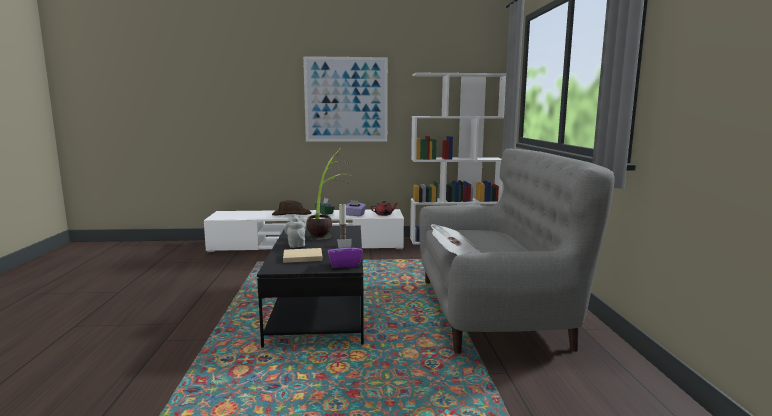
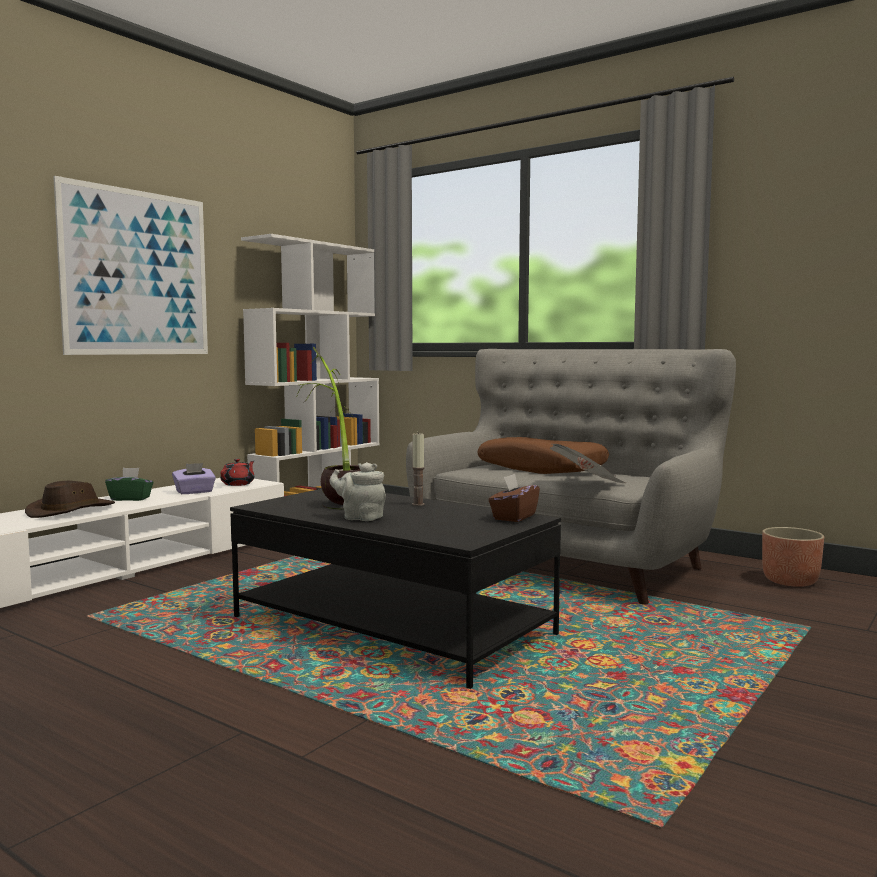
camera: 50 degrees left, 5 degrees down
(301, 257) = (433, 524): beige book -> none
(344, 264) = (513, 517): purple tissue box -> brown tissue box
(493, 240) = (542, 469): none -> brown pillow
(619, 391) = (790, 581): none -> planter

